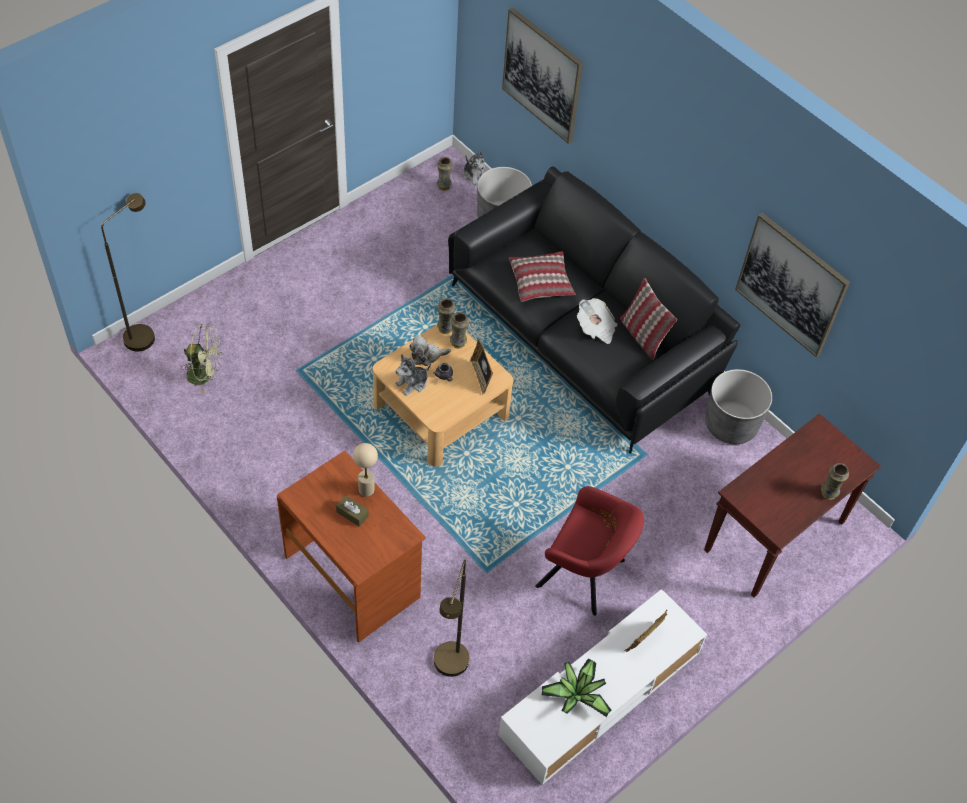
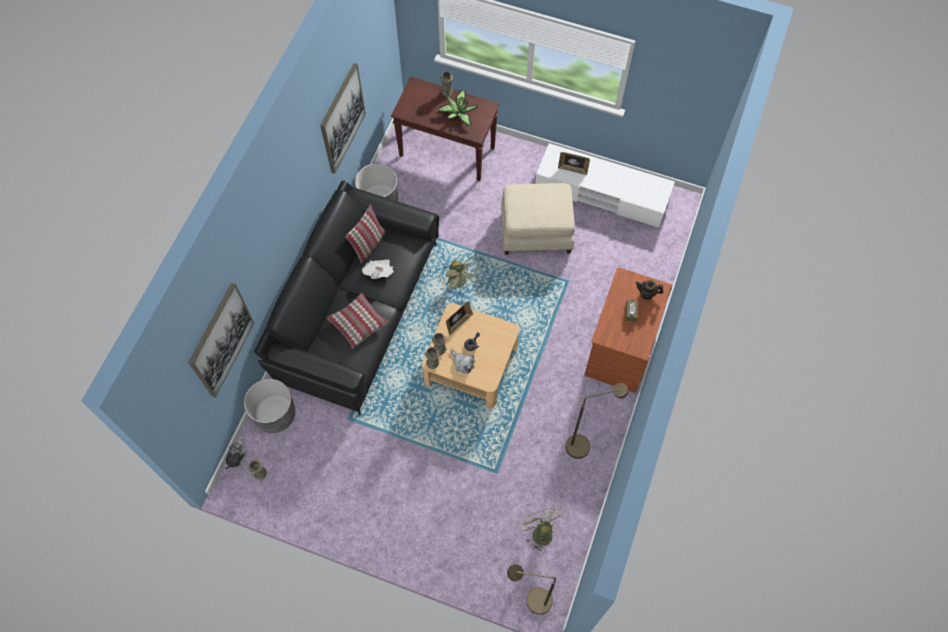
camera: 115 degrees left, 10 degrees up
(364, 547) = (647, 294): none -> teapot
(366, 490) = (609, 313): beige table lamp -> none
(412, 383) = (490, 360): plush toy -> none
(450, 669) = (639, 269): brown floor lamp -> brown floor lamp (584, 444)
(558, 451) = (459, 283): none -> green fan
(577, 694) = (626, 185): potted plant -> potted plant (458, 113)
(585, 575) = (536, 231): red armchair -> beige ottoman

